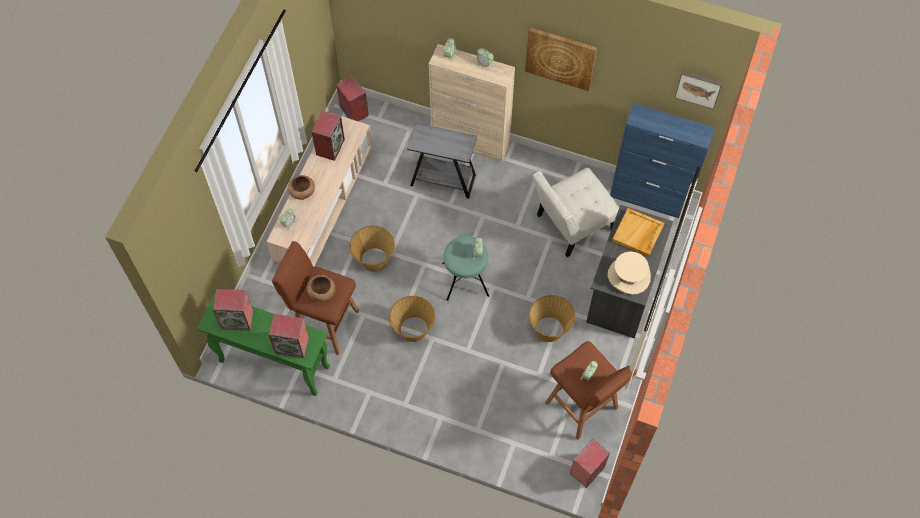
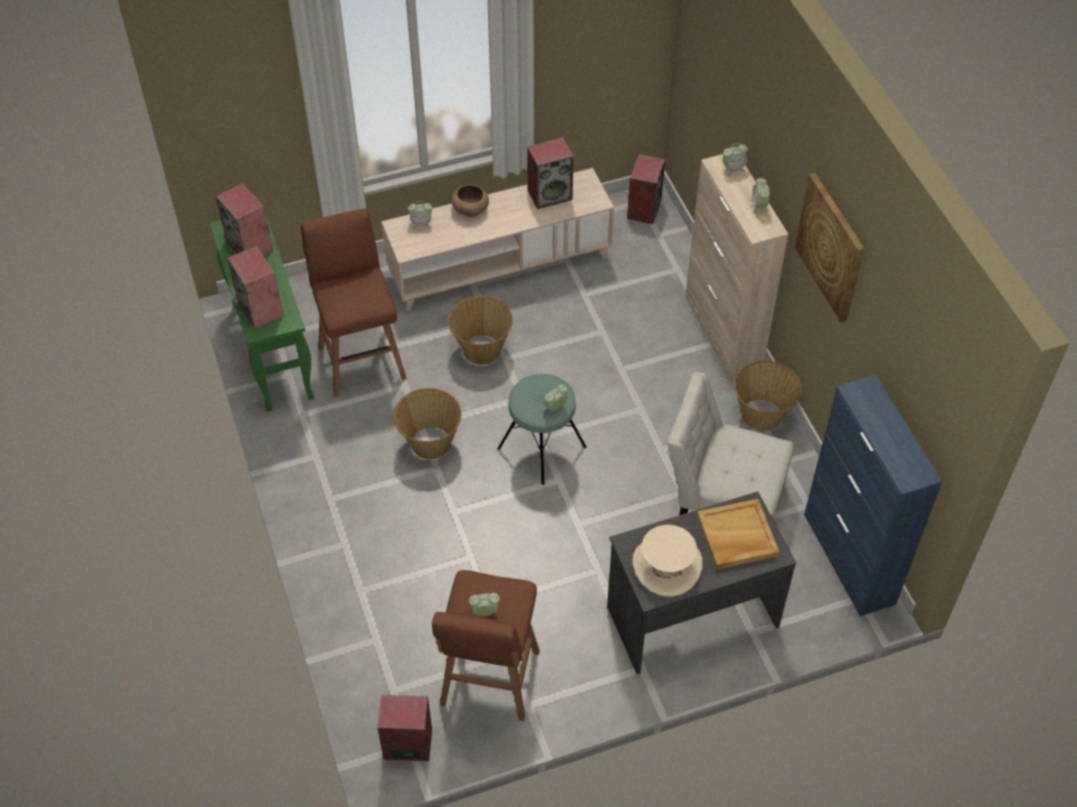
camera: 50 degrees right, 10 degrees down
(322, 292) = (351, 293): brown bowl -> none
(443, 180) = (645, 341): grey side table -> none
(549, 329) = (560, 574): basket -> basket (762, 415)
(698, 88) = (944, 395): picture -> none

